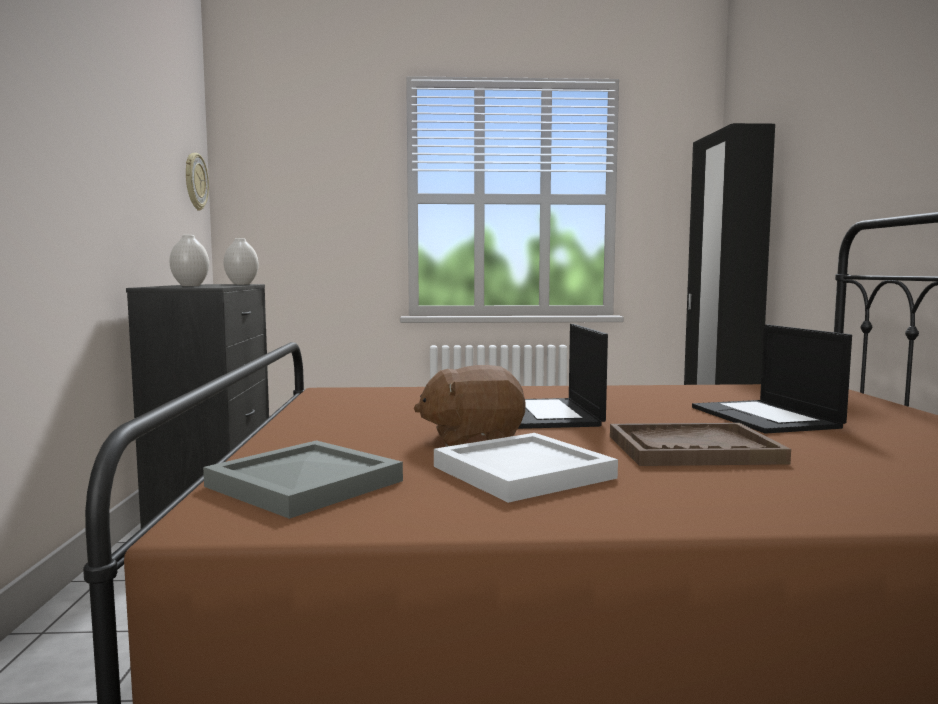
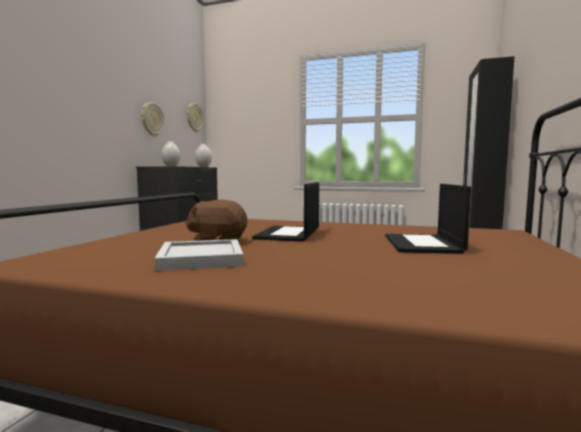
camera: 20 degrees right, 0 degrees up
(140, 188) = (152, 119): none -> wall clock
(308, 483) = (91, 253): grey tray -> none
(692, 449) = (327, 256): brown tray -> none

